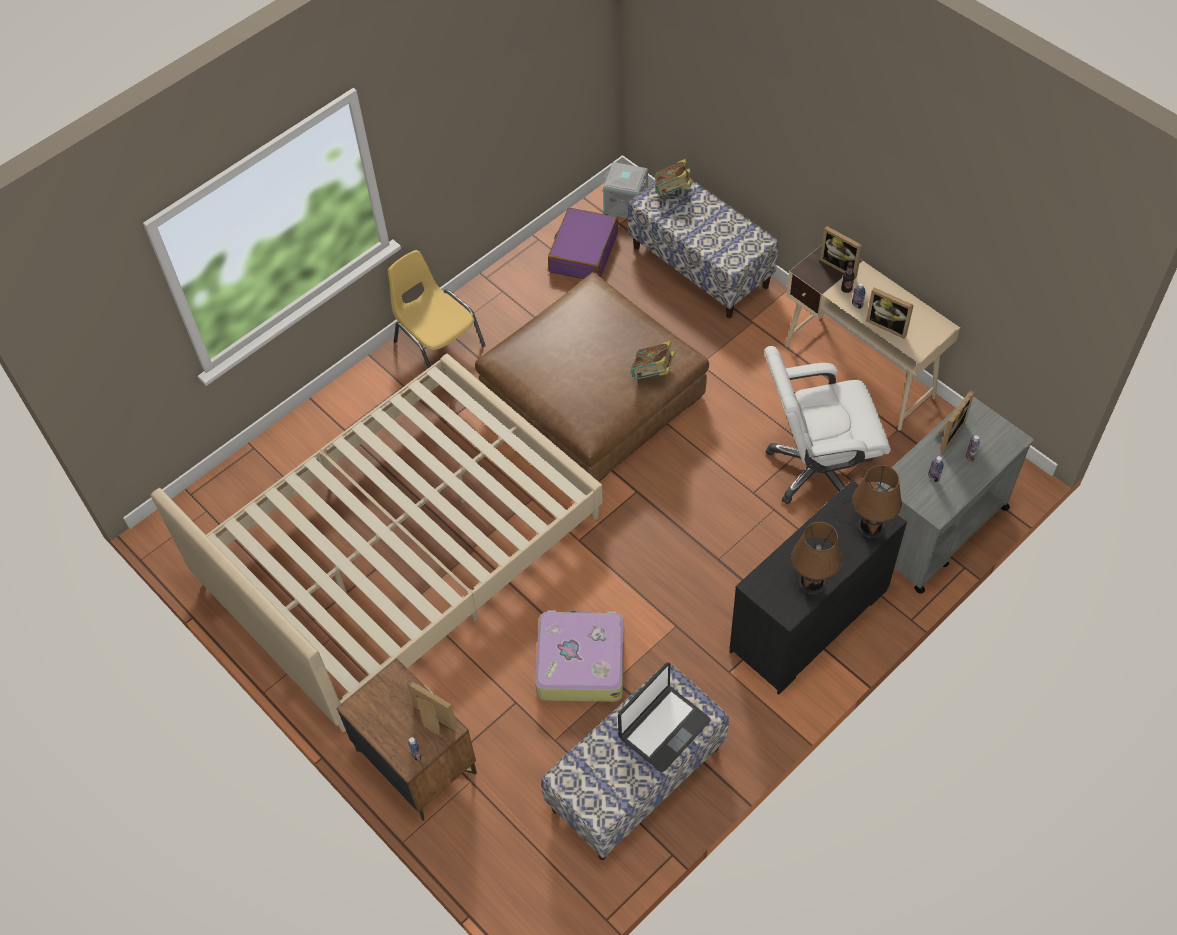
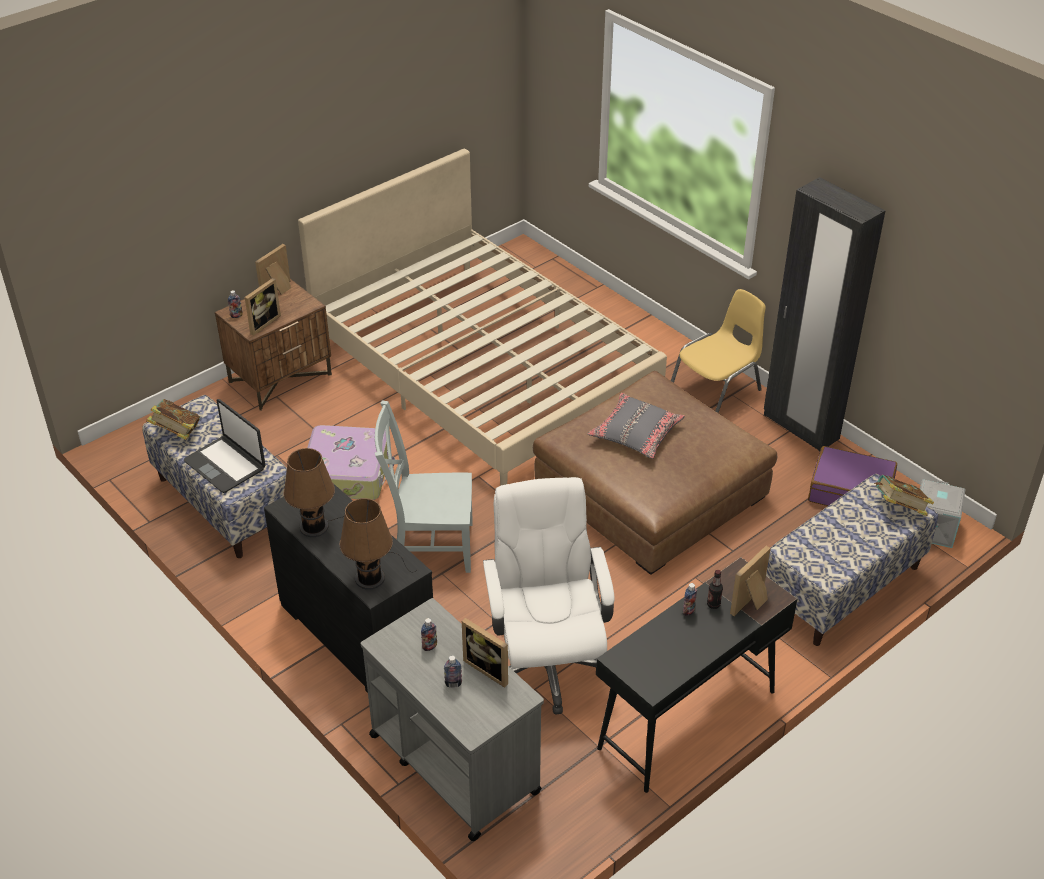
camera: 90 degrees right, 15 degrees down
(496, 282) = (800, 427): none -> black wardrobe
(583, 370) = (636, 433): none -> grey pillow
(653, 373) = (631, 482): book -> book (176, 433)
(684, 574) = (429, 546): none -> grey chair
(859, 371) = (686, 720): beige desk -> black desk
(888, 325) = (657, 636): picture frame -> picture frame (279, 291)

